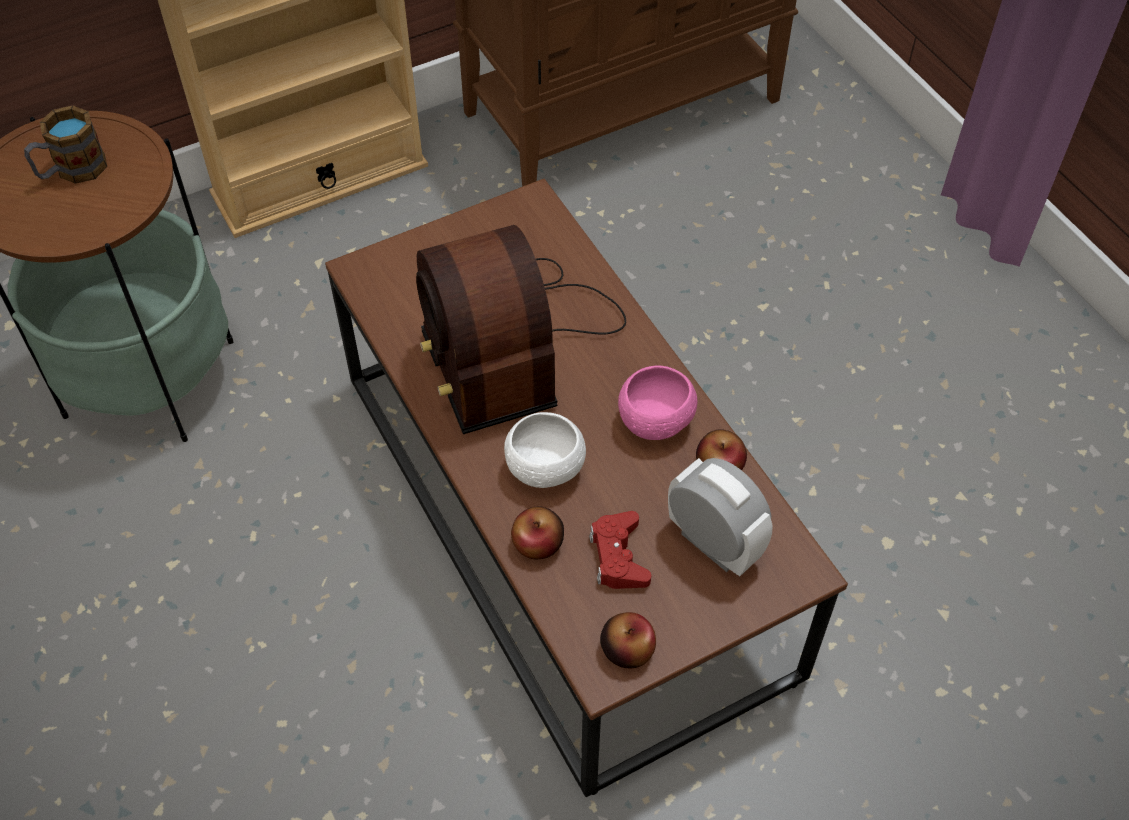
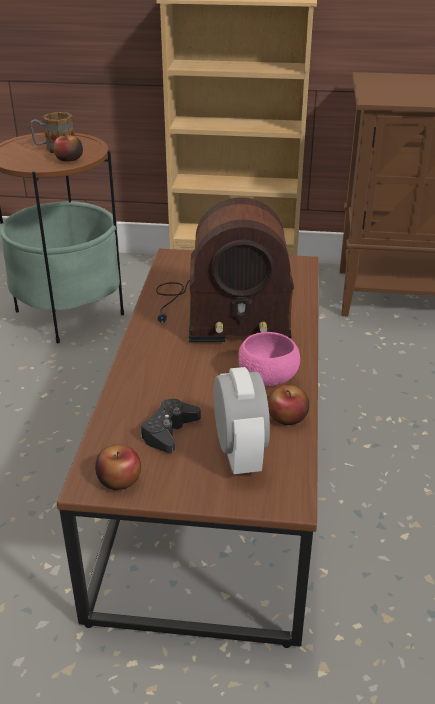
camera: 35 degrees right, 20 degrees down
(514, 343) = (220, 312): radio -> radio turned 105 degrees counterclockwise
(538, 543) = (128, 402): apple -> apple (69, 159)
(545, 468) = (174, 371): white bowl -> none
(618, 556) = (169, 431): red game controller -> black game controller

